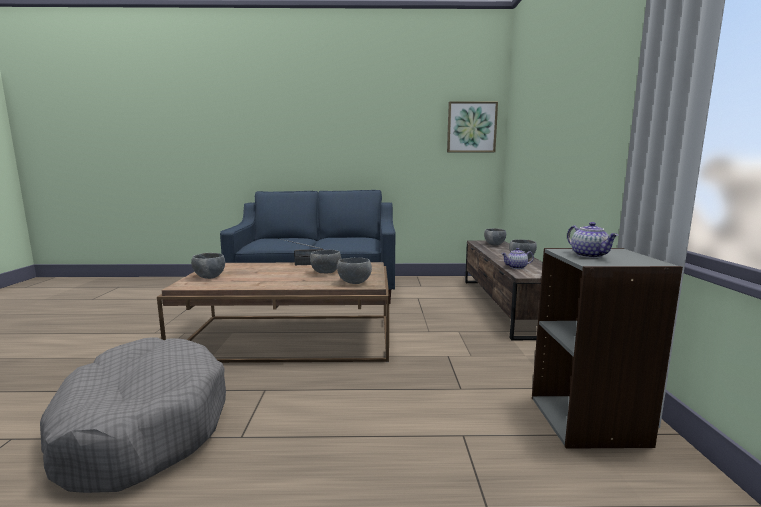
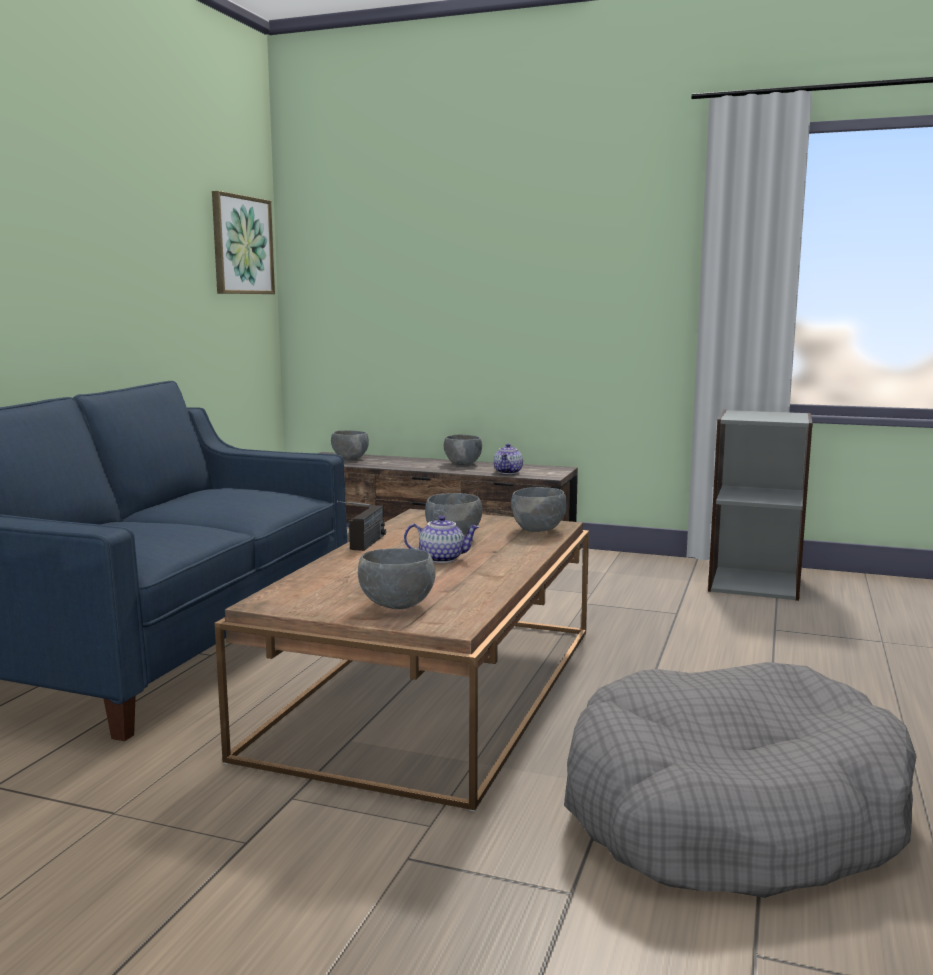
camera: 70 degrees left, 0 degrees up
(590, 255) = (763, 417): teapot -> teapot (442, 558)

